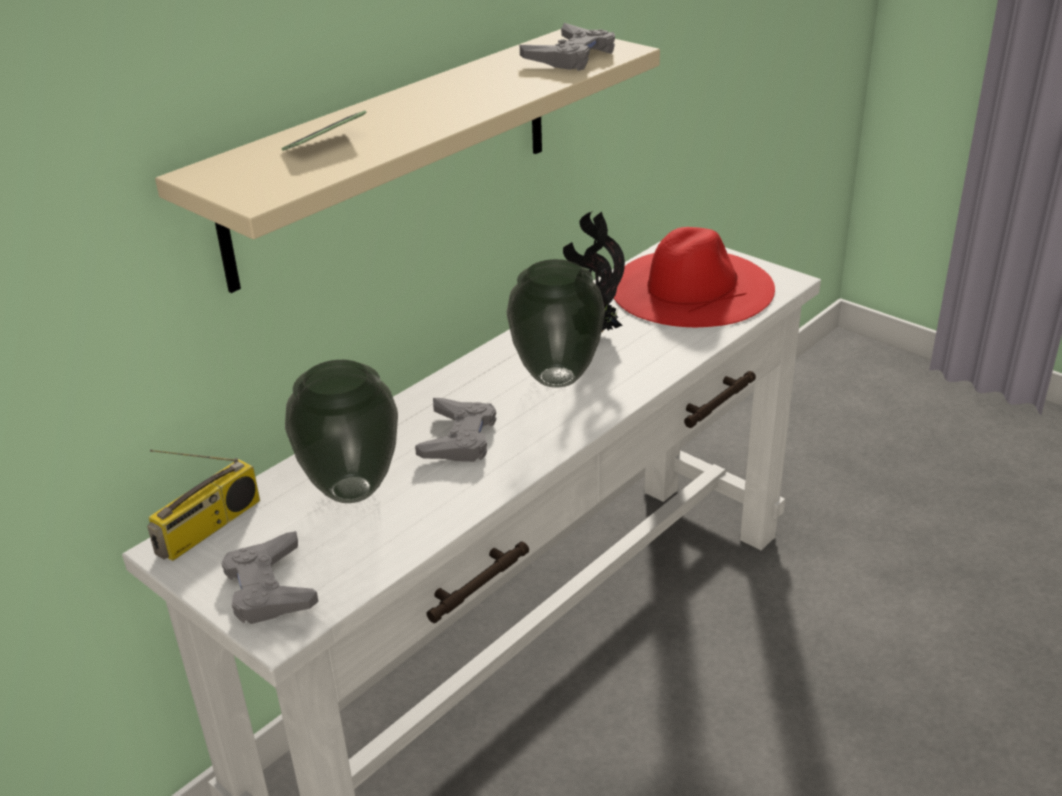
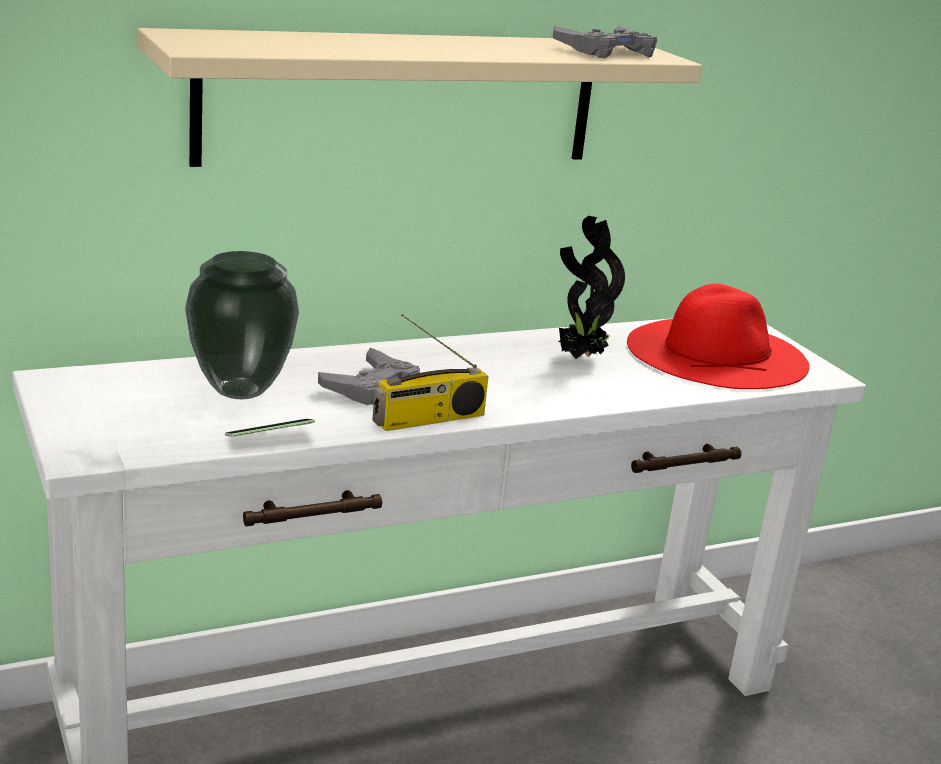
camera: 20 degrees right, 10 degrees down
(209, 528) = (96, 377): radio -> radio (428, 420)
(269, 587) = (103, 428): grey game controller -> none
(326, 143) = (302, 41): phone -> phone (269, 439)
(556, 378) = (508, 375): vase -> none

